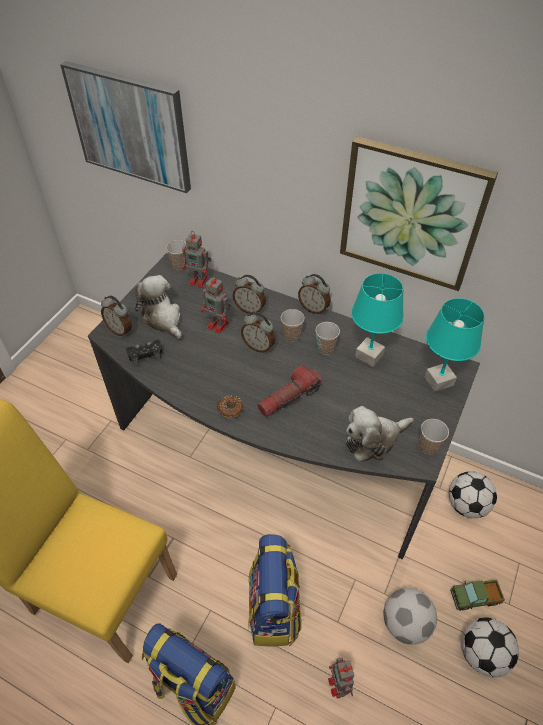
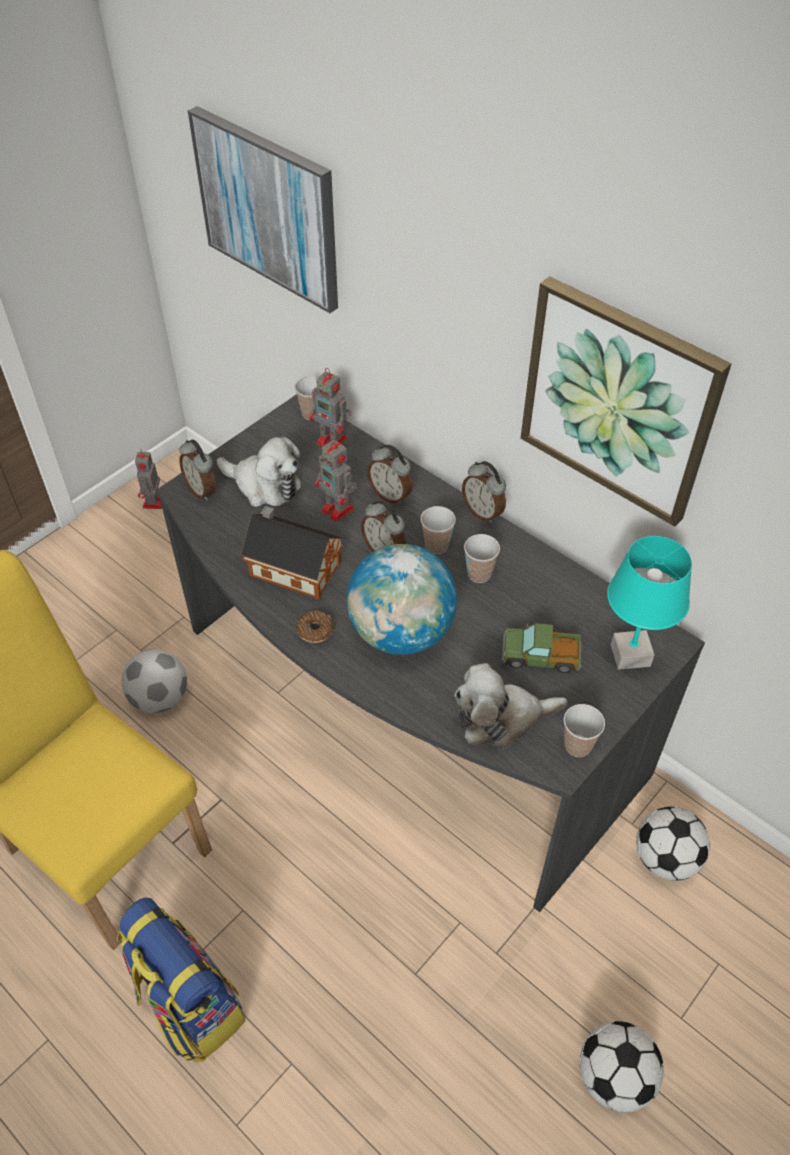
camera: 15 degrees right, 0 degrees up
(145, 354) = (225, 531): black game controller -> none
(162, 318) = (264, 485): plush toy -> plush toy turned 135 degrees clockwise
(200, 369) = (292, 567): none -> toy house
(274, 610) = (331, 934): backpack -> none
(289, 398) = (401, 632): flashlight -> globe
(340, 686) = (390, 1062): toy robot -> toy robot (154, 503)
(368, 356) = (538, 597): turquoise table lamp -> none
(405, 623) = (513, 1003): football -> football (160, 698)
(475, 597) = (631, 994): toy truck -> toy truck (540, 657)

